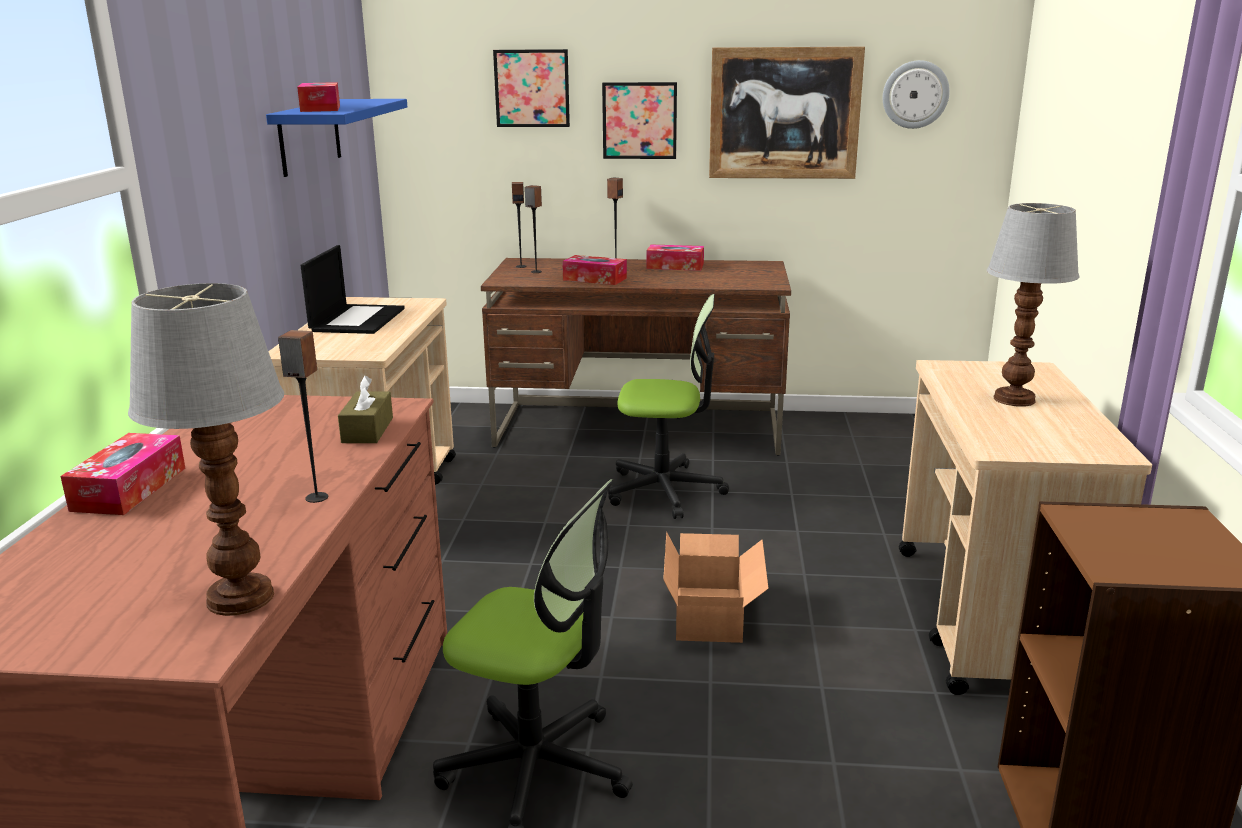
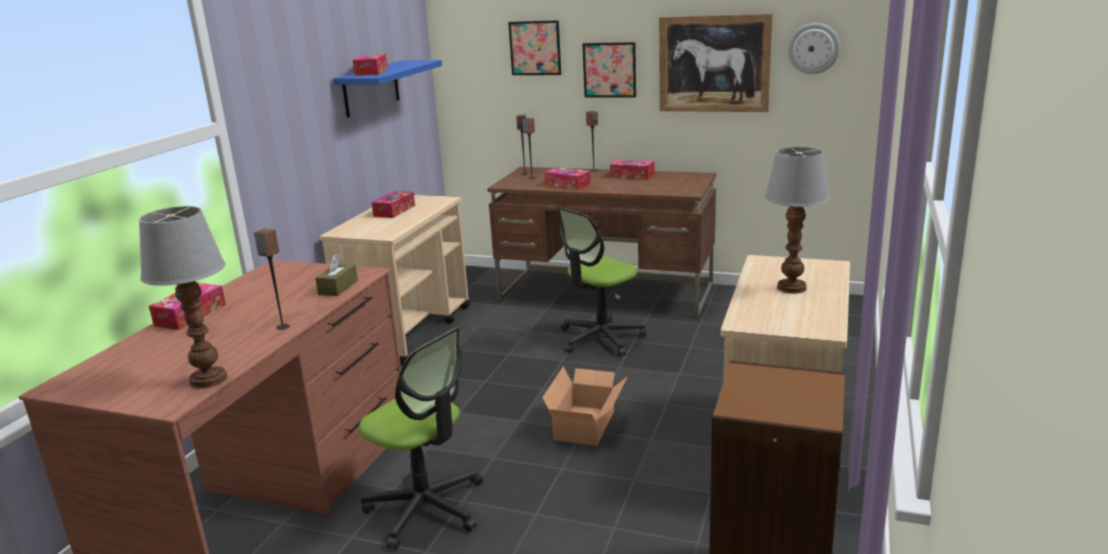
camera: 15 degrees right, 0 degrees up
(357, 319) = (394, 211): laptop -> tissue box
(665, 490) = (600, 338): office chair -> office chair turned 120 degrees clockwise

